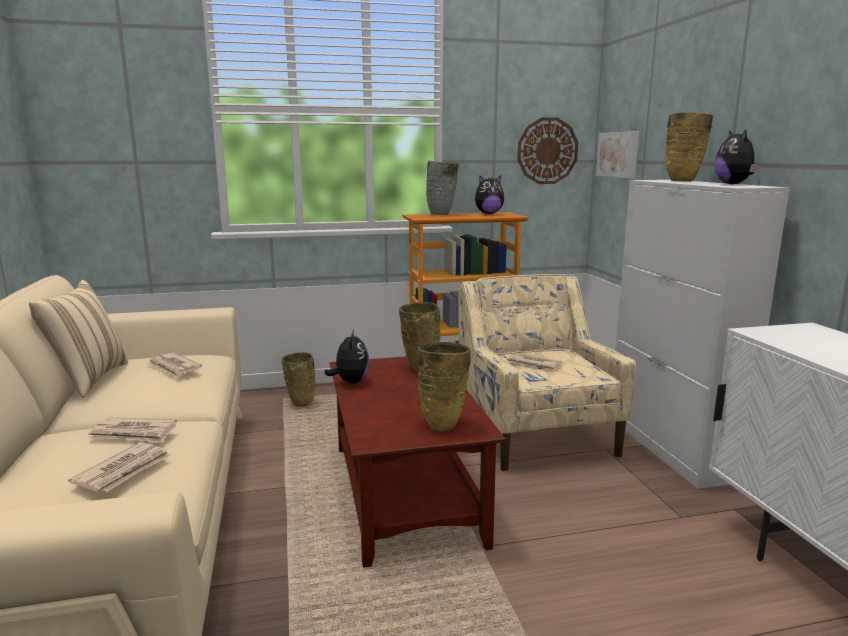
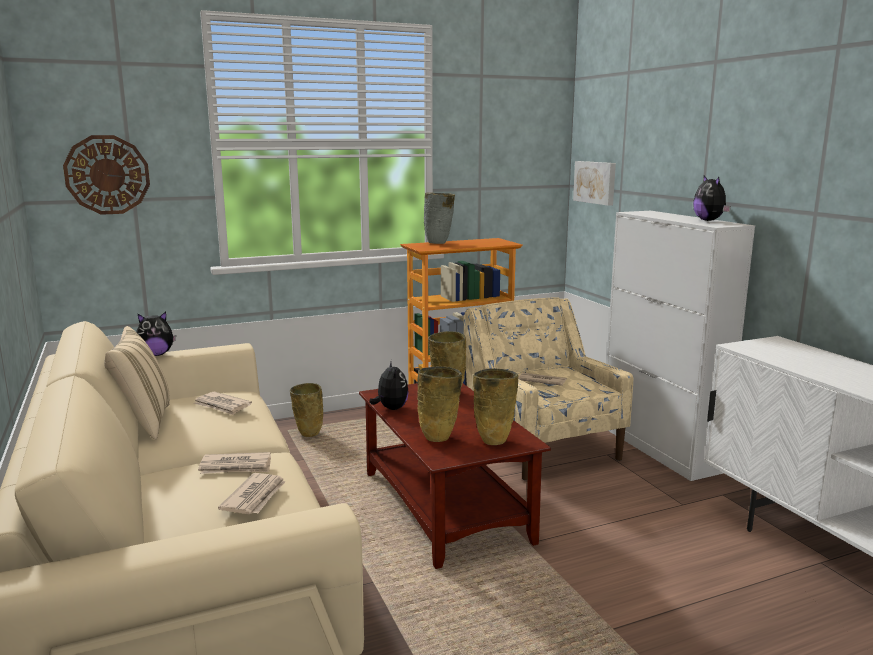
camera: 10 degrees left, 0 degrees up
(488, 213) = (481, 240): plush toy -> plush toy (156, 354)
(547, 151) = (527, 177): wall clock -> wall clock (107, 175)
(683, 181) = (664, 215): beige vase -> beige vase (439, 437)

